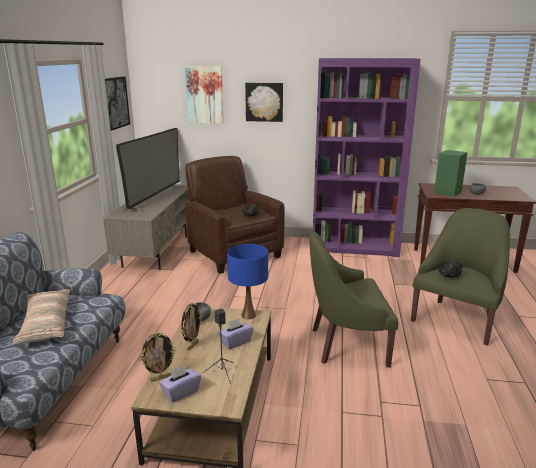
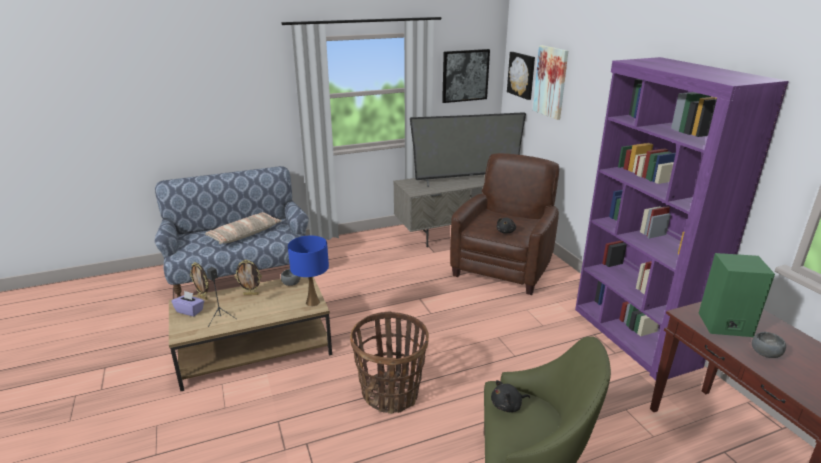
camera: 60 degrees right, 5 degrees up
(235, 342) = (266, 310): purple tissue box -> none
(264, 102) = (597, 104): picture -> picture (522, 75)
(346, 344) = (391, 393): green armchair -> basket

